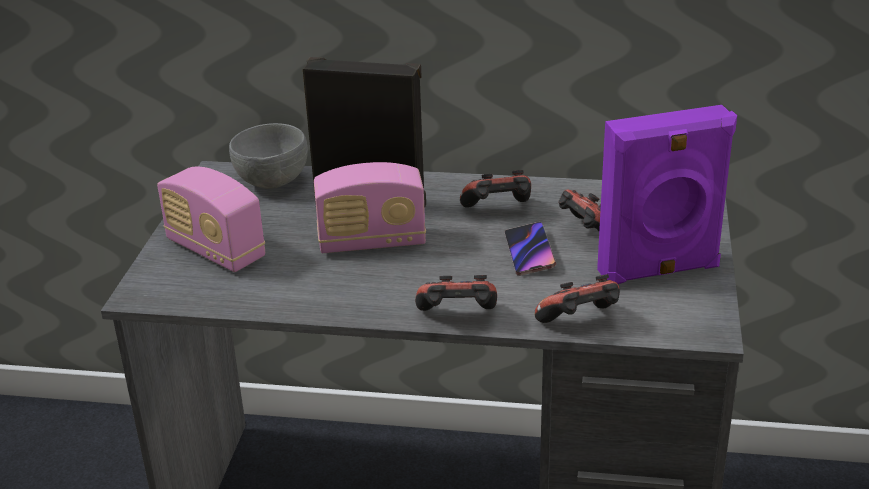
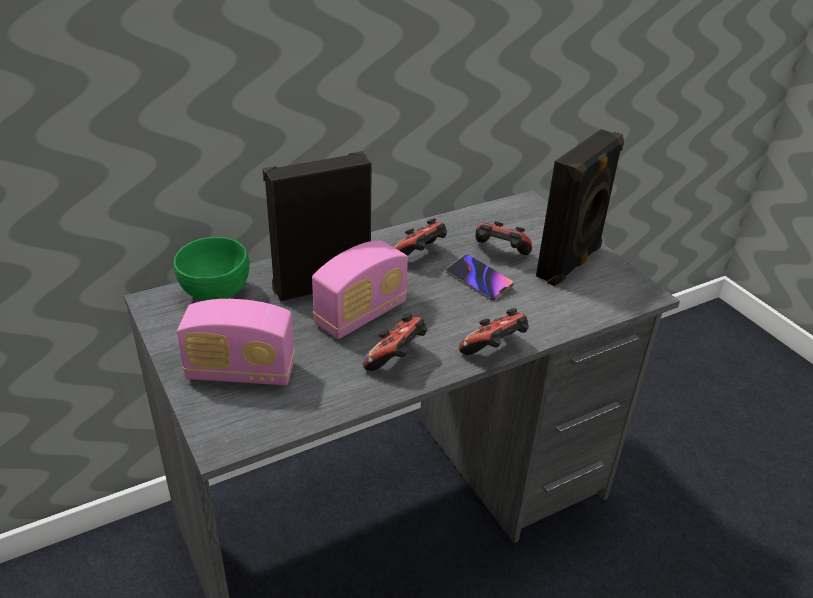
camera: 40 degrees left, 5 degrees up
(273, 182) = (217, 292): grey bowl -> green bowl
(580, 322) = (572, 319): game controller -> game controller (396, 358)
(659, 271) = (570, 263): purple speaker -> black speaker

